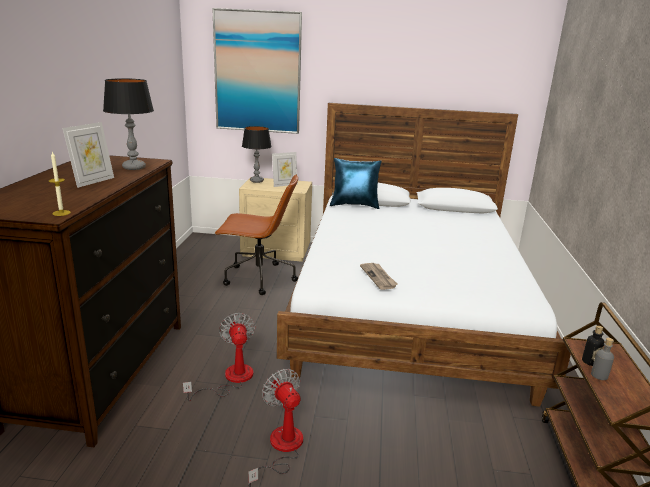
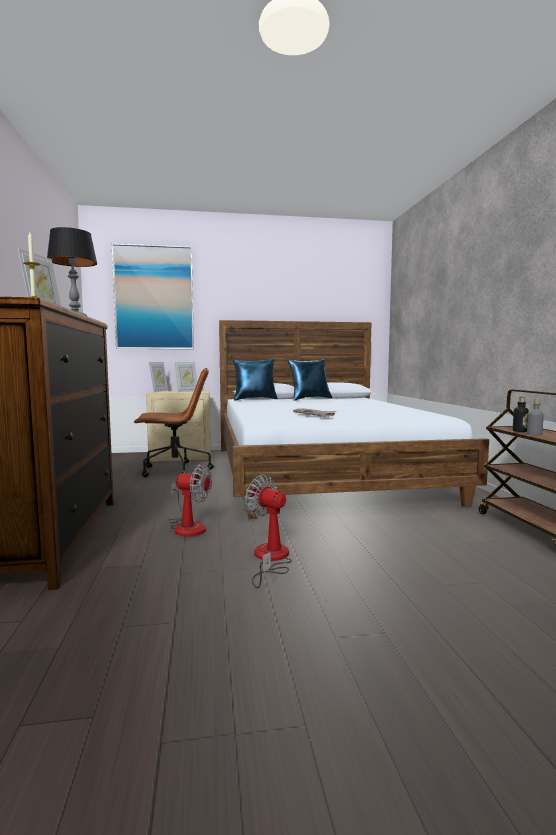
camera: 15 degrees left, 15 degrees down
(231, 379) = (187, 526): fan -> fan turned 135 degrees clockwise
(256, 181) = (159, 391): table lamp -> picture frame
(418, 211) = (310, 399): none -> blue pillow

